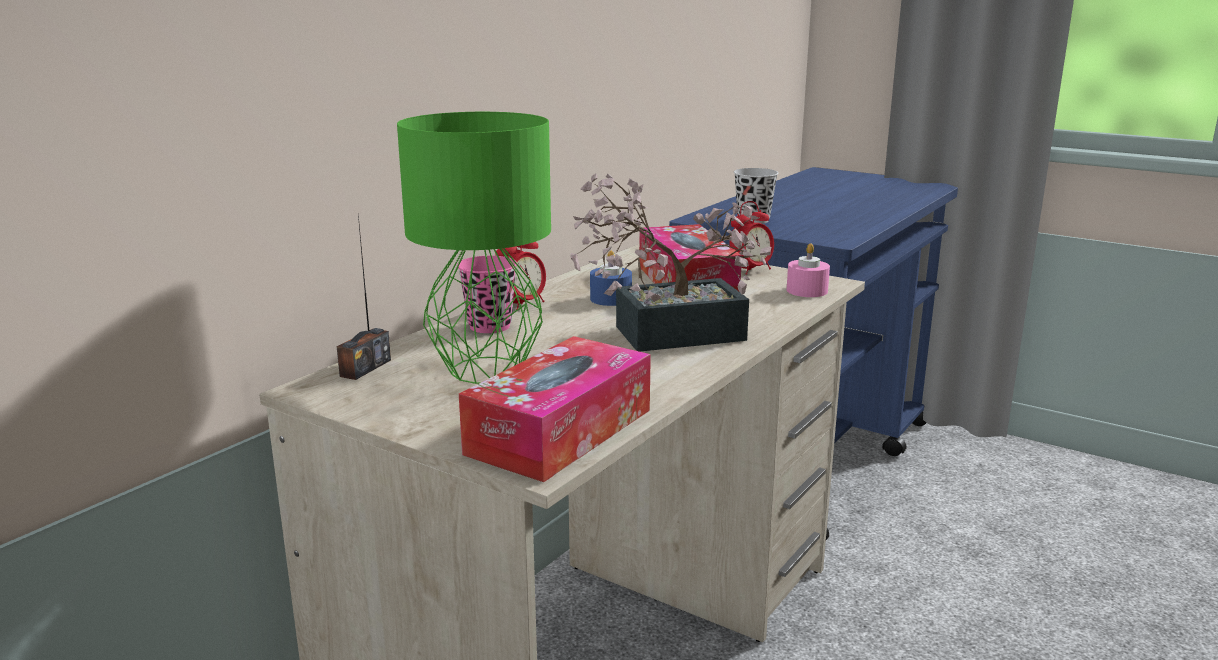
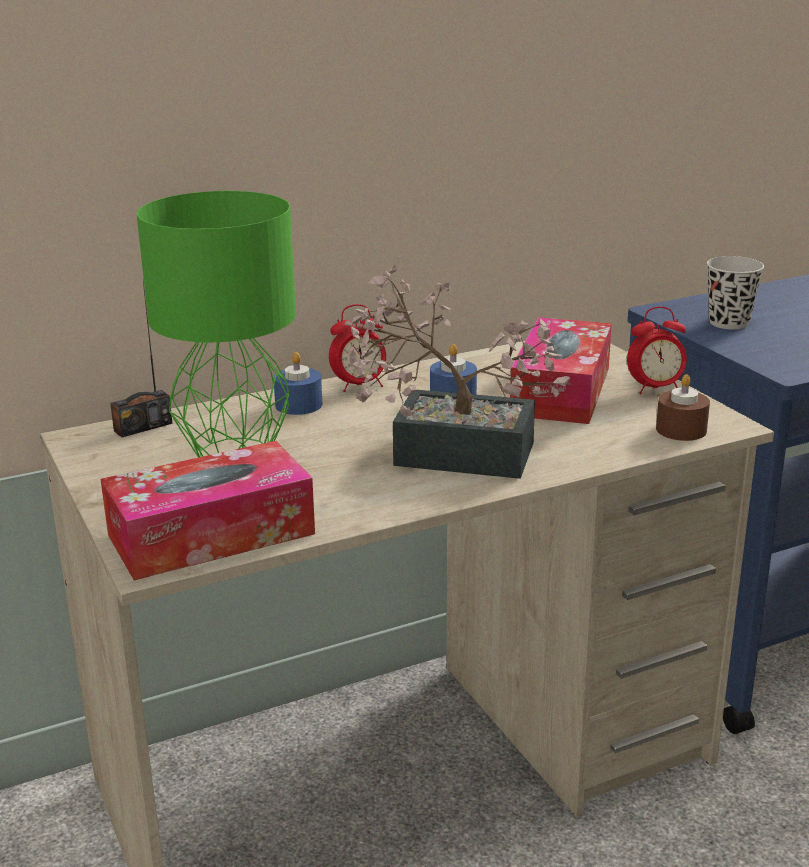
camera: 30 degrees right, 5 degrees up
(490, 326) = (298, 405): pink cup -> blue candle
(807, 290) = (681, 430): pink candle -> brown candle

